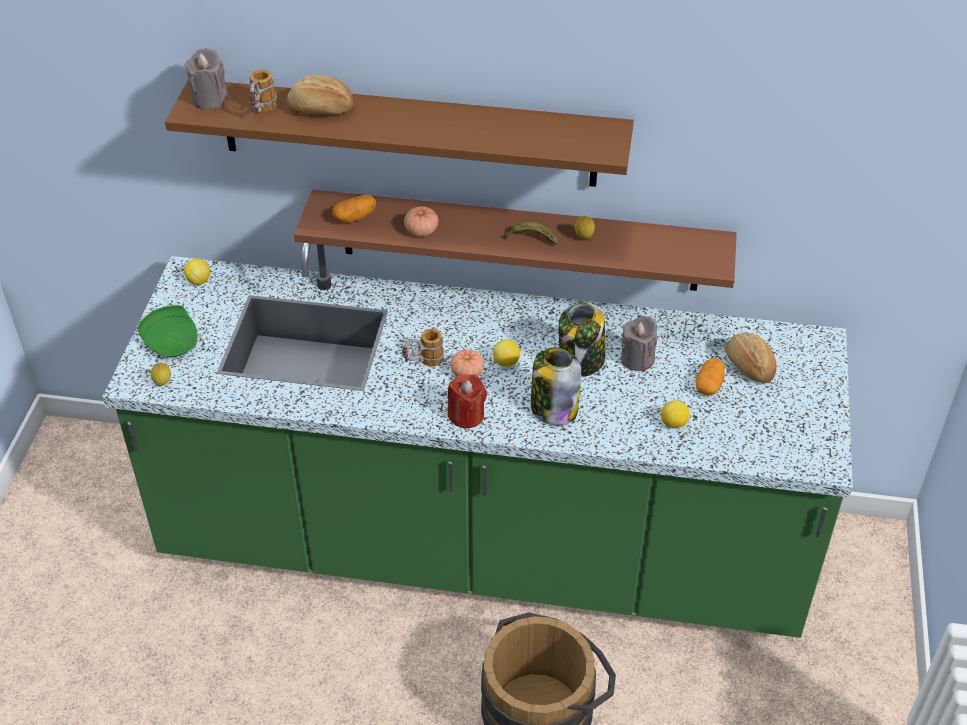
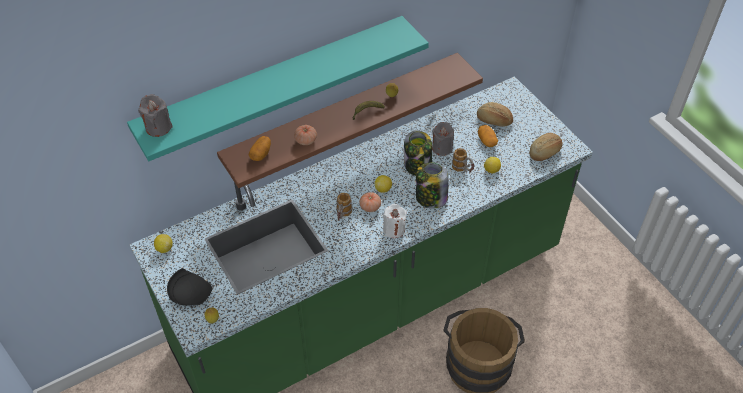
camera: 40 degrees left, 5 degrees up
(173, 342) = (191, 293): green plate -> black plate
(261, 112) = (199, 118): mug -> mug (463, 170)
(321, 110) = (233, 98): bread -> bread (545, 152)
(408, 133) = (275, 86): brown shelf -> turquoise shelf
(466, 415) = (394, 229): red candle -> white candle

